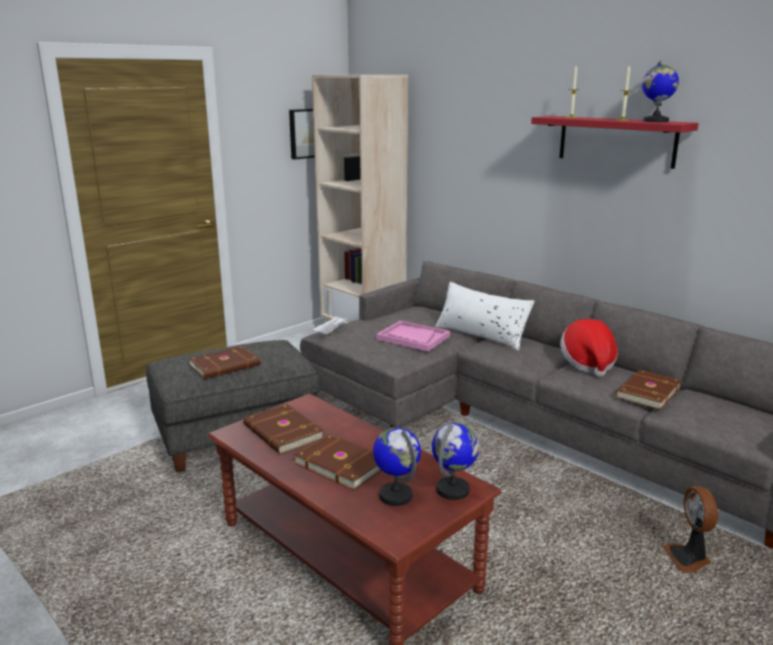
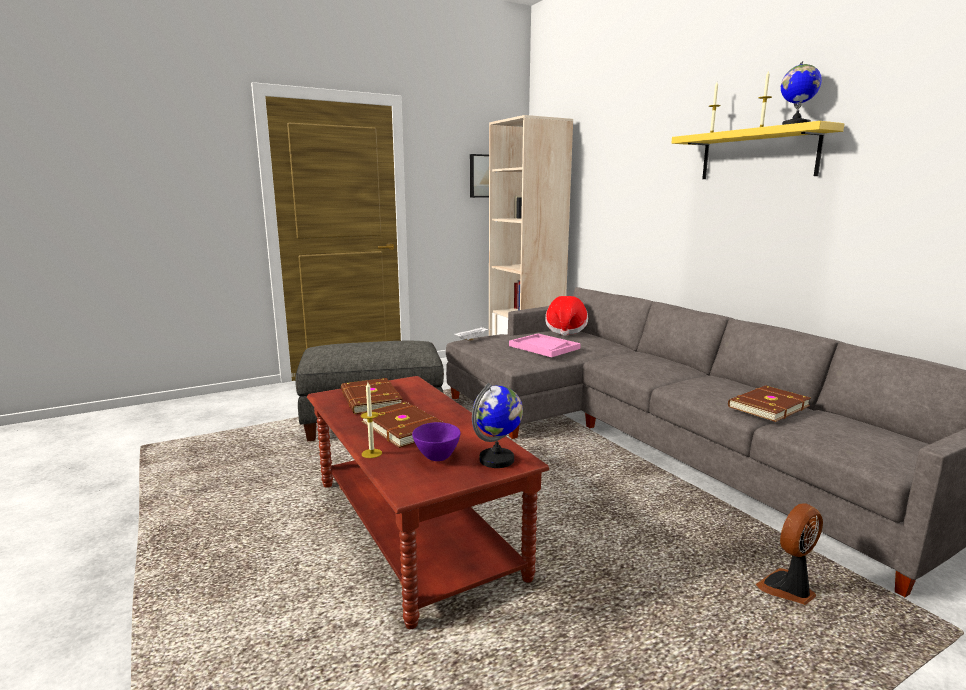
camera: 15 degrees right, 5 degrees down
(226, 366) = (362, 352): brown book -> none
(331, 501) = (371, 453): none -> candle
(396, 495) = (436, 457): globe -> purple bowl
(481, 335) = (613, 350): white pillow -> none
(587, 364) = (711, 379): hat -> hat (565, 330)
(616, 141) = (758, 155): red shelf -> yellow shelf
(688, 558) = (788, 589): fan -> fan turned 45 degrees clockwise

